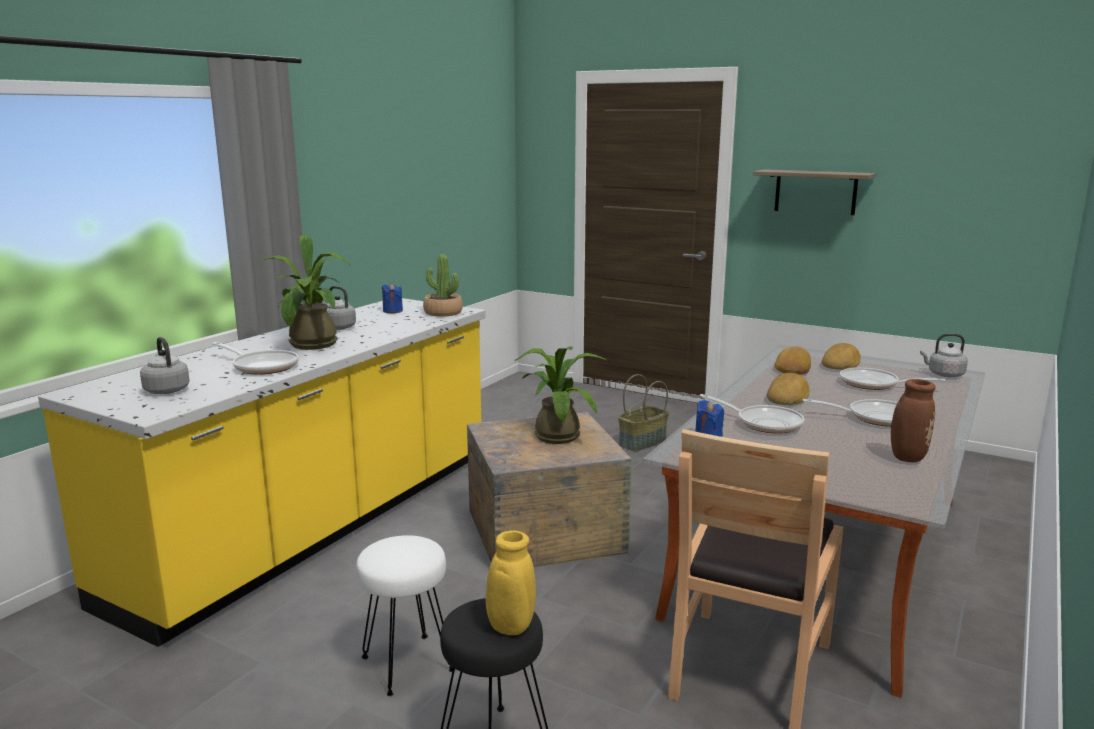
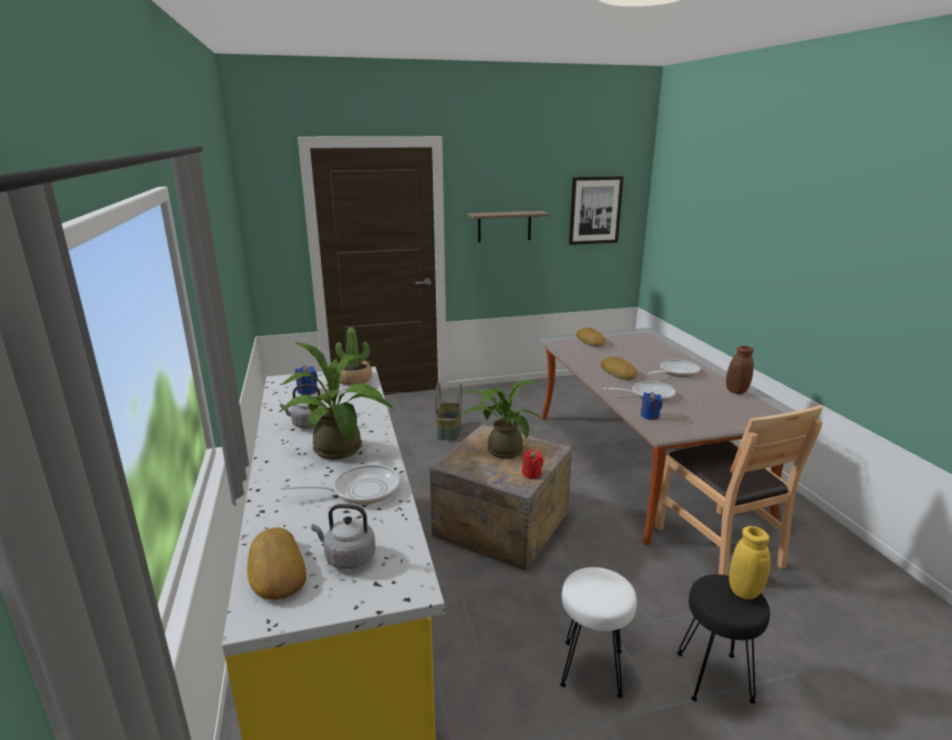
camera: 45 degrees left, 5 degrees up
(538, 460) = (531, 474): none -> red candle
(792, 367) = (578, 351): bread -> bread (275, 570)
(874, 384) = (632, 350): frying pan -> none
(943, 374) = (642, 334): grey kettle -> none
(973, 179) = (595, 210): none -> picture

